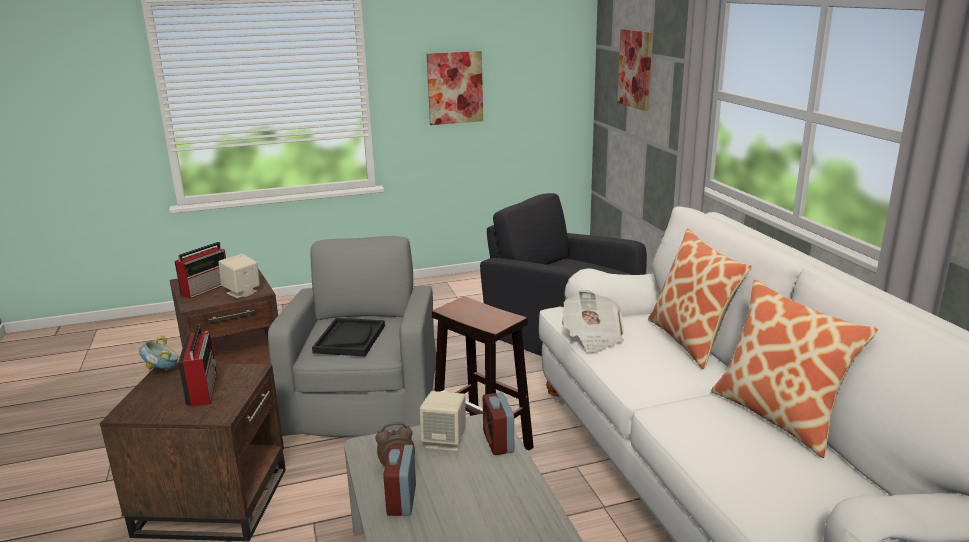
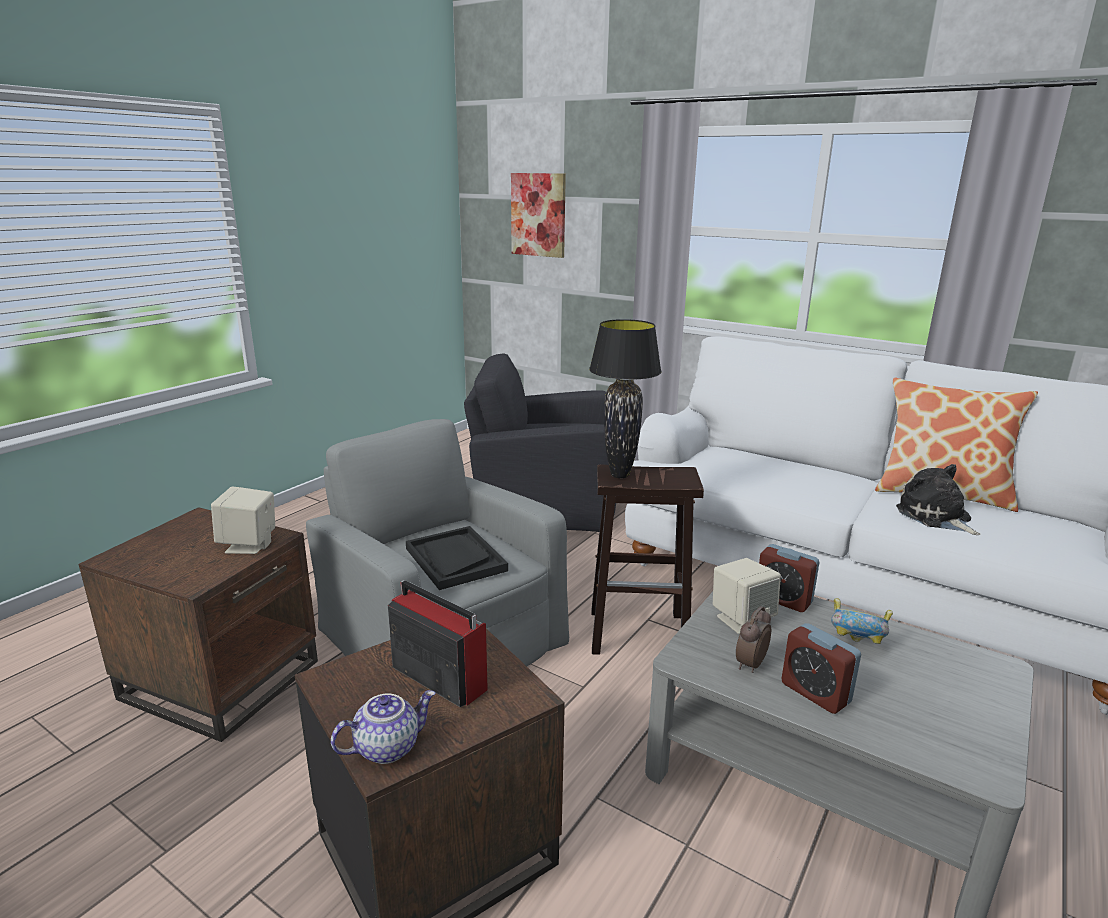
camera: 40 degrees left, 0 degrees up
(136, 408) = (387, 747): none -> teapot
(162, 371) = (327, 682): bowl -> bowl (856, 644)
(206, 288) = (177, 556): radio -> none
(455, 88) = (336, 242): picture -> none
(460, 307) = (619, 475): none -> black table lamp
(592, 337) = (722, 477): newspaper -> none
(691, 340) = (787, 458): pillow -> none
(715, 429) = (935, 517): none -> plush toy

